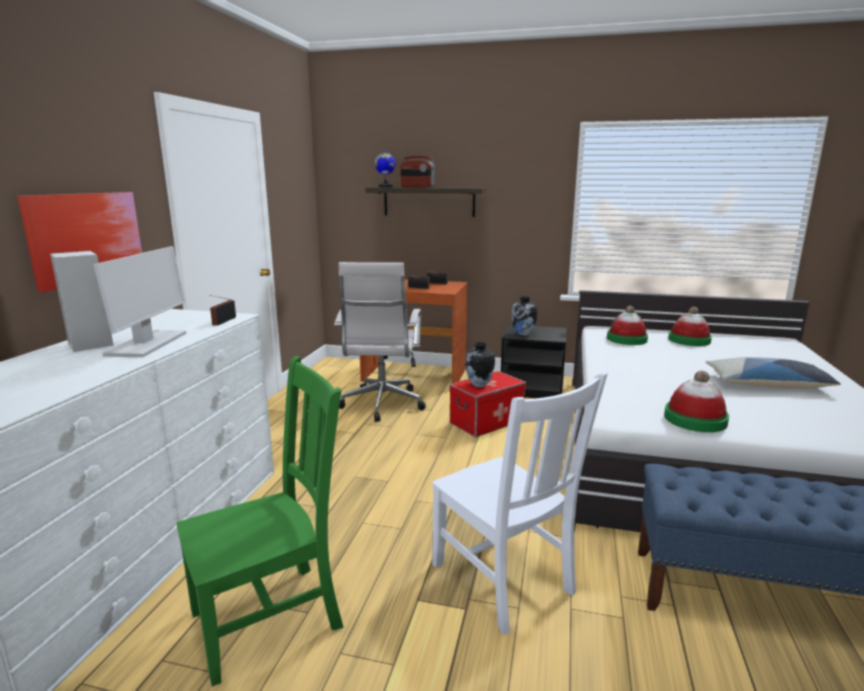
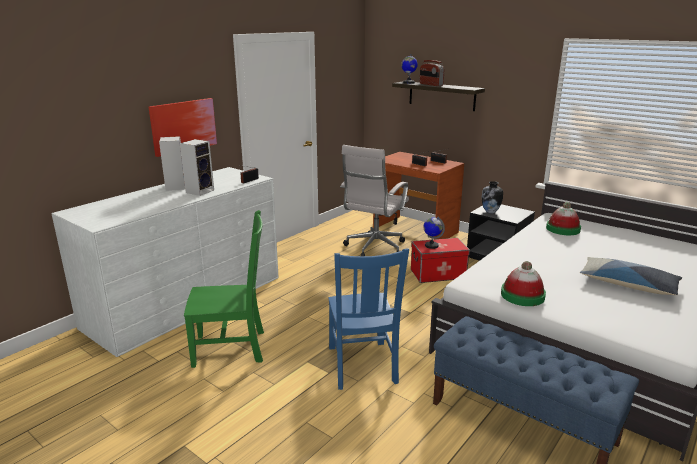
camera: 25 degrees right, 5 degrees up
(147, 344) = (200, 191): monitor -> speaker
(479, 385) = (431, 245): vase -> globe
(504, 581) = (362, 366): white chair -> blue chair
(689, 340) = (619, 238): hat -> none

